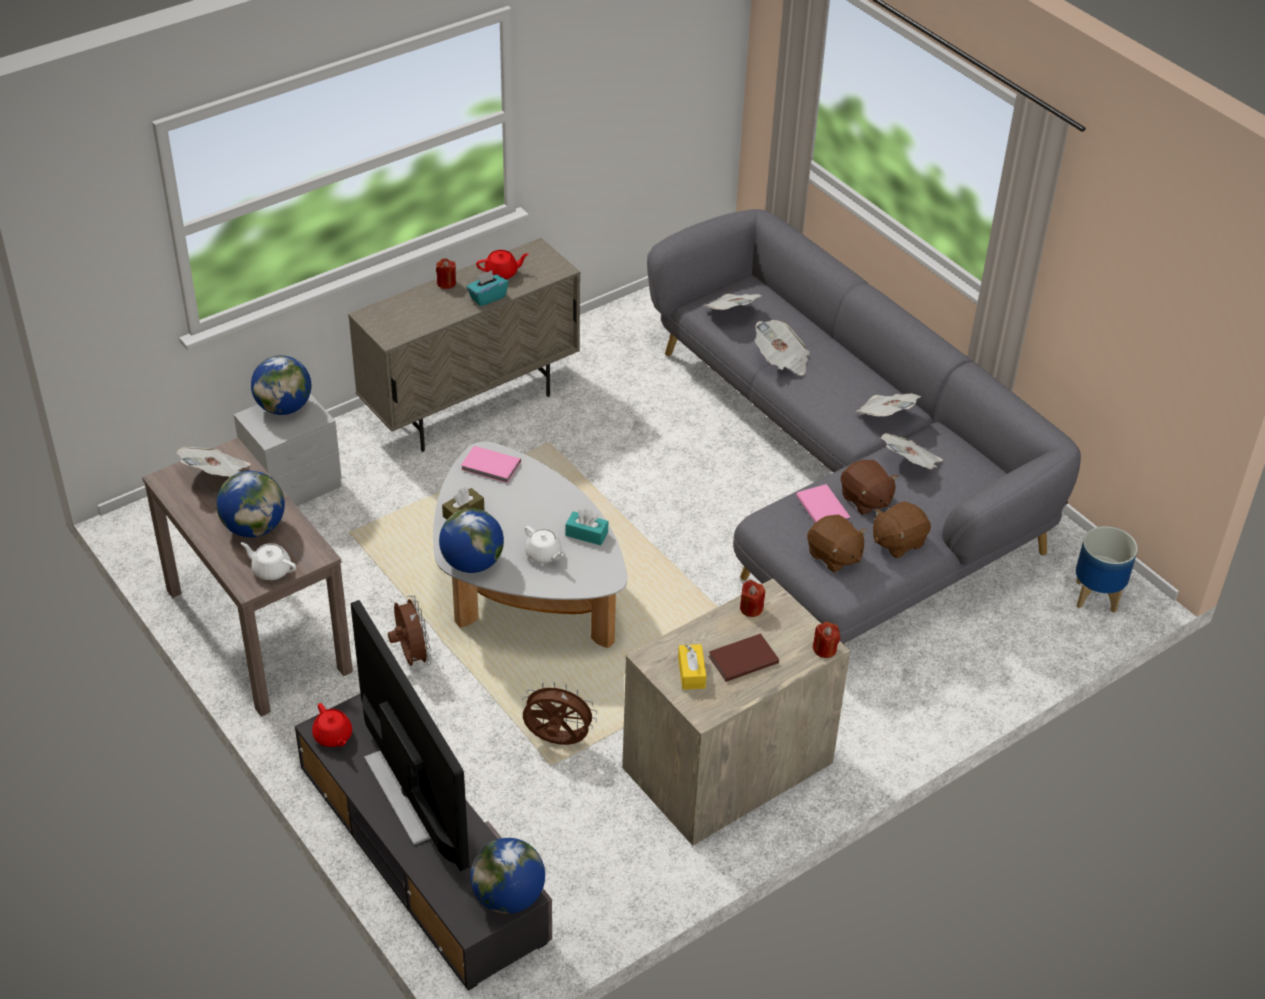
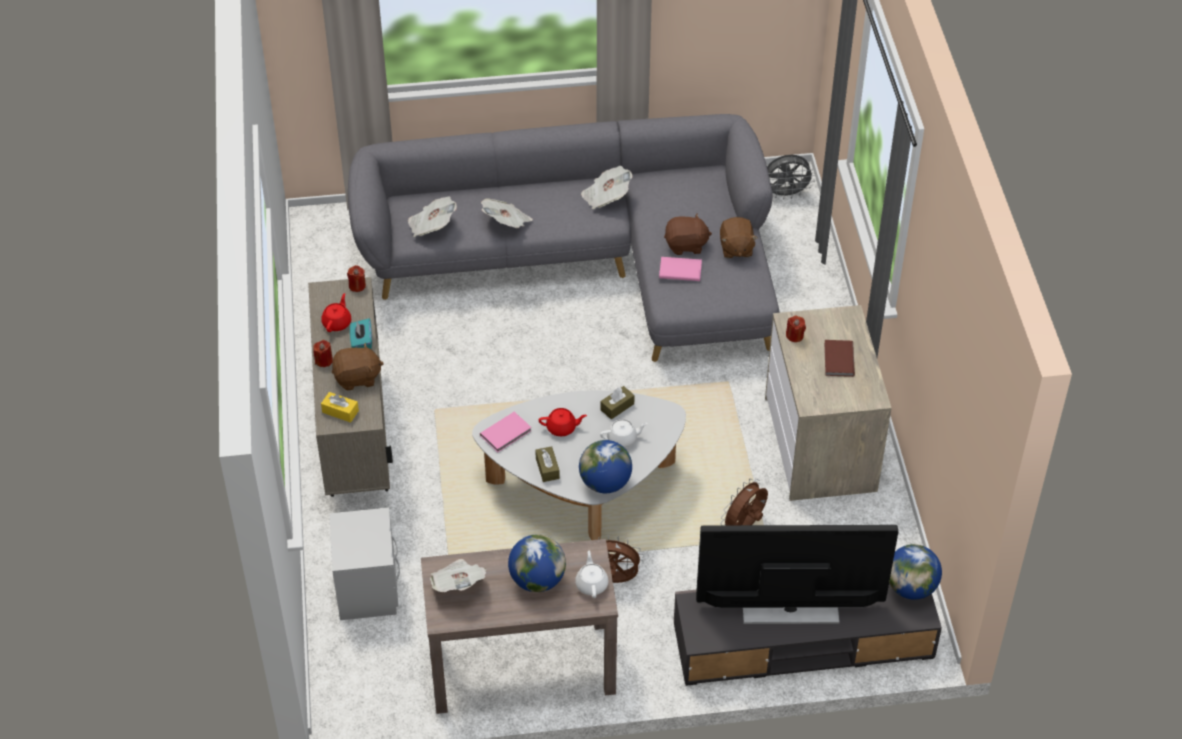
camera: 60 degrees left, 5 degrees up
(271, 570) = (591, 584): white teapot -> white teapot turned 120 degrees clockwise
(284, 407) = (348, 534): globe -> none
(333, 736) = (711, 635): red teapot -> red teapot (562, 428)
(586, 534) = (617, 407): turquoise tissue box -> brown tissue box
(691, 673) = (835, 390): yellow tissue box -> yellow tissue box (340, 411)
(824, 649) = (853, 316): red candle -> red candle (357, 286)
(834, 556) = (728, 286): brown plush toy -> brown plush toy (357, 378)
(911, 464) = (665, 207): newspaper -> none
(1096, 596) = (786, 194): planter -> grey fan

